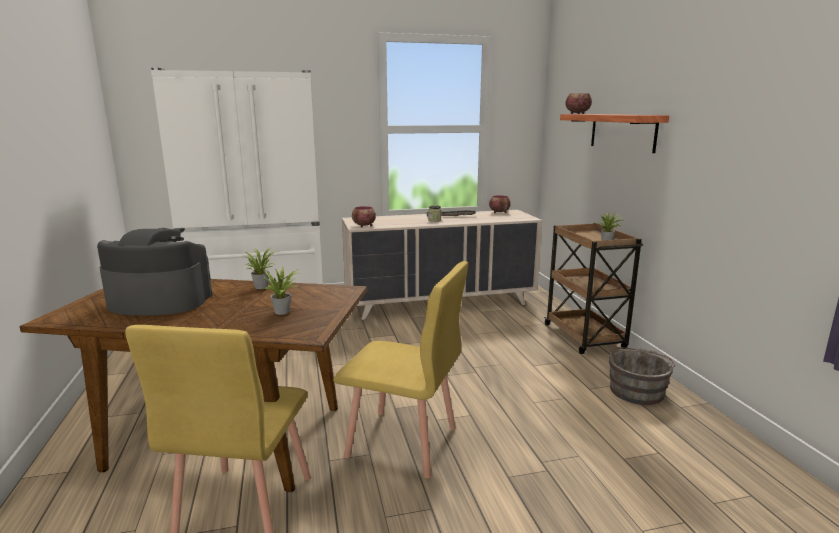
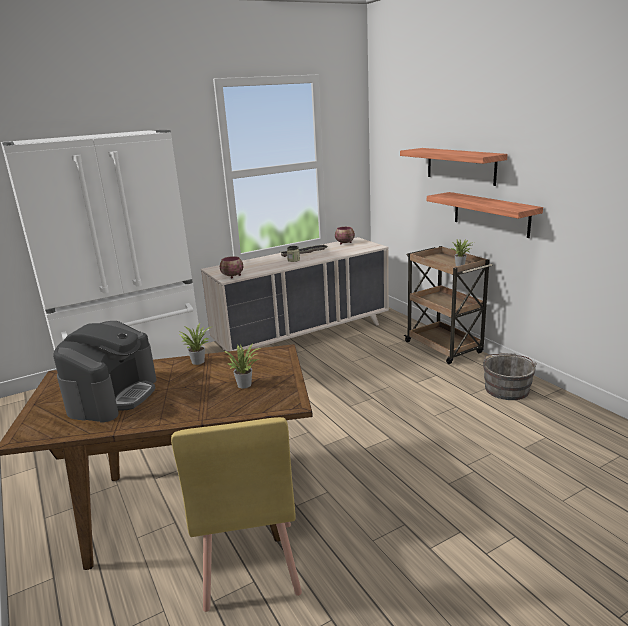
camera: 15 degrees left, 5 degrees up
(159, 301) = (113, 395): coffee machine -> coffee machine turned 120 degrees clockwise
(403, 442) = (349, 475): yellow chair -> none
(577, 113) = (415, 149): bowl -> none
(648, 186) = (491, 214): none -> shelf

